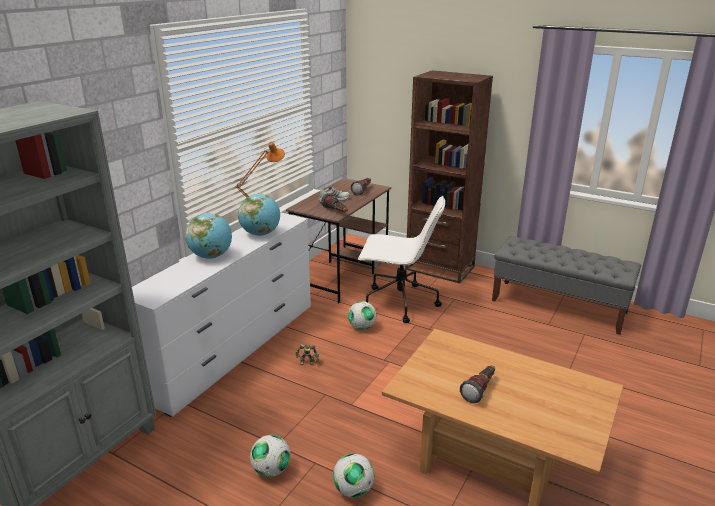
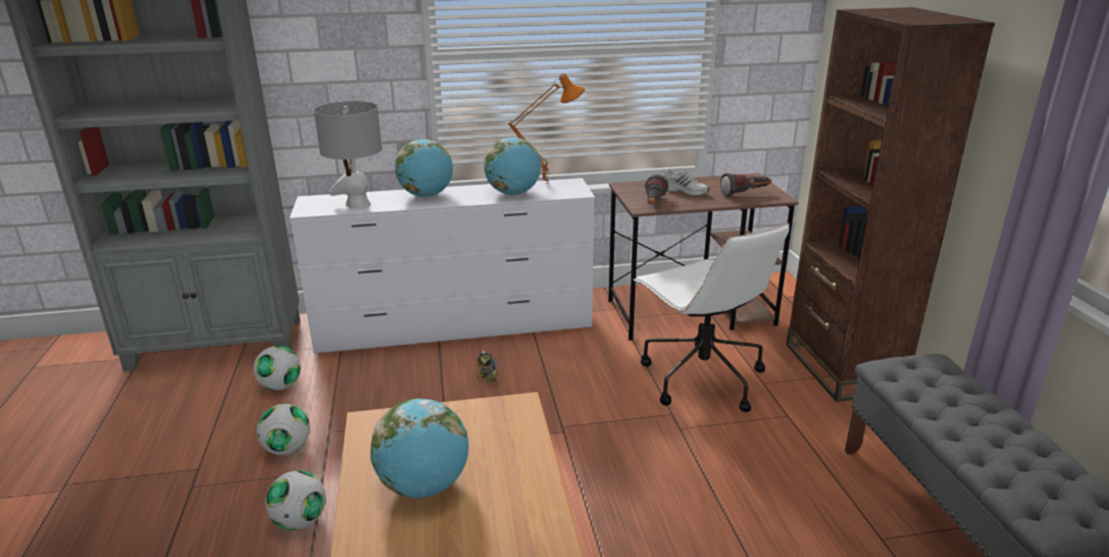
camera: 50 degrees right, 0 degrees up
(180, 280) = (358, 204): none -> grey table lamp
(362, 327) = (604, 379): football -> football (280, 386)
(480, 390) = (424, 486): flashlight -> globe

